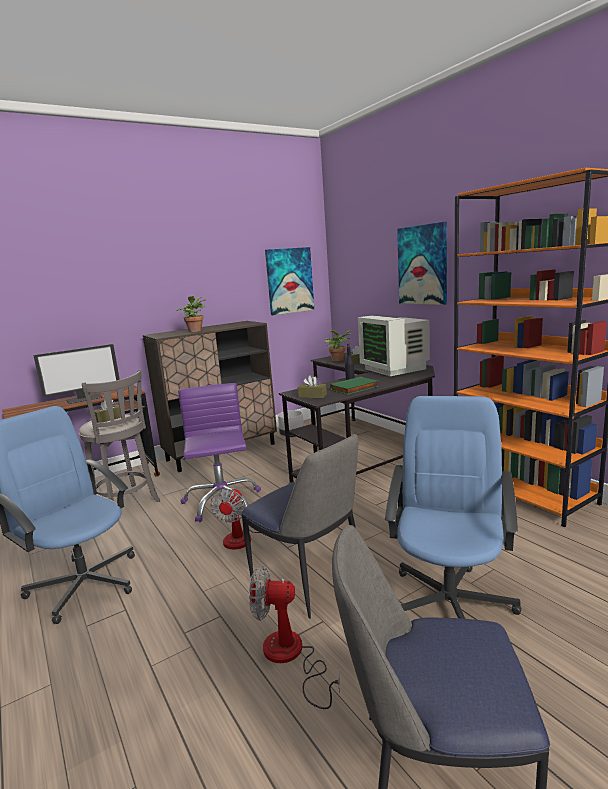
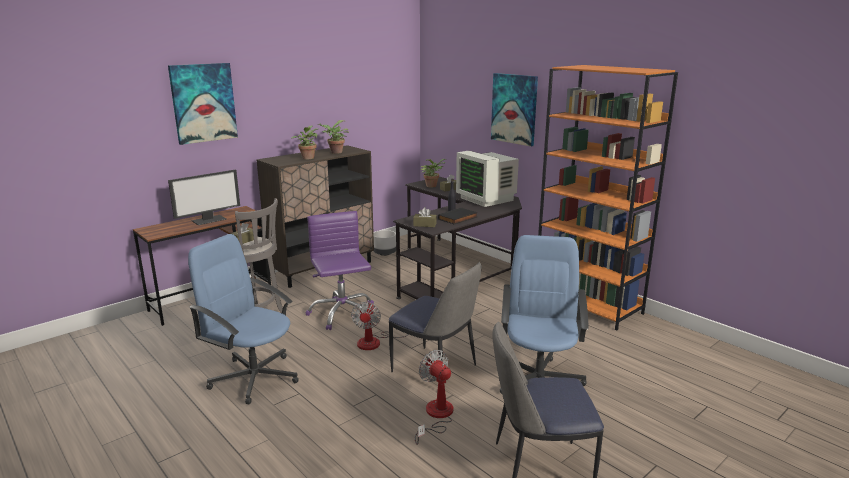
camera: 10 degrees left, 5 degrees up
(228, 326) = (335, 152): none -> potted plant
(289, 281) = (386, 107): picture -> picture (203, 103)
(290, 657) = (436, 416): fan -> fan turned 60 degrees clockwise
(354, 388) = (458, 218): green book -> black book

